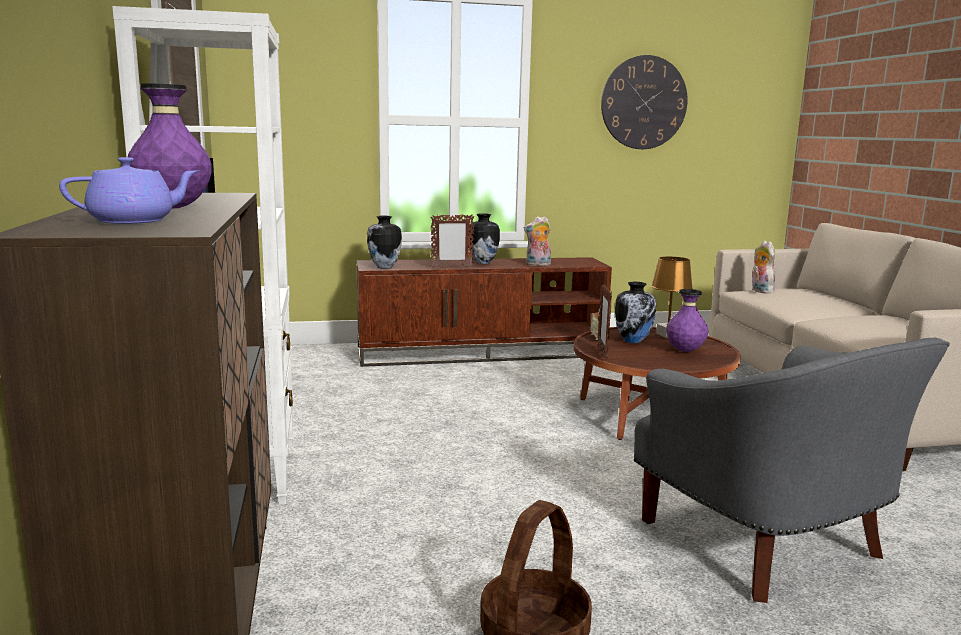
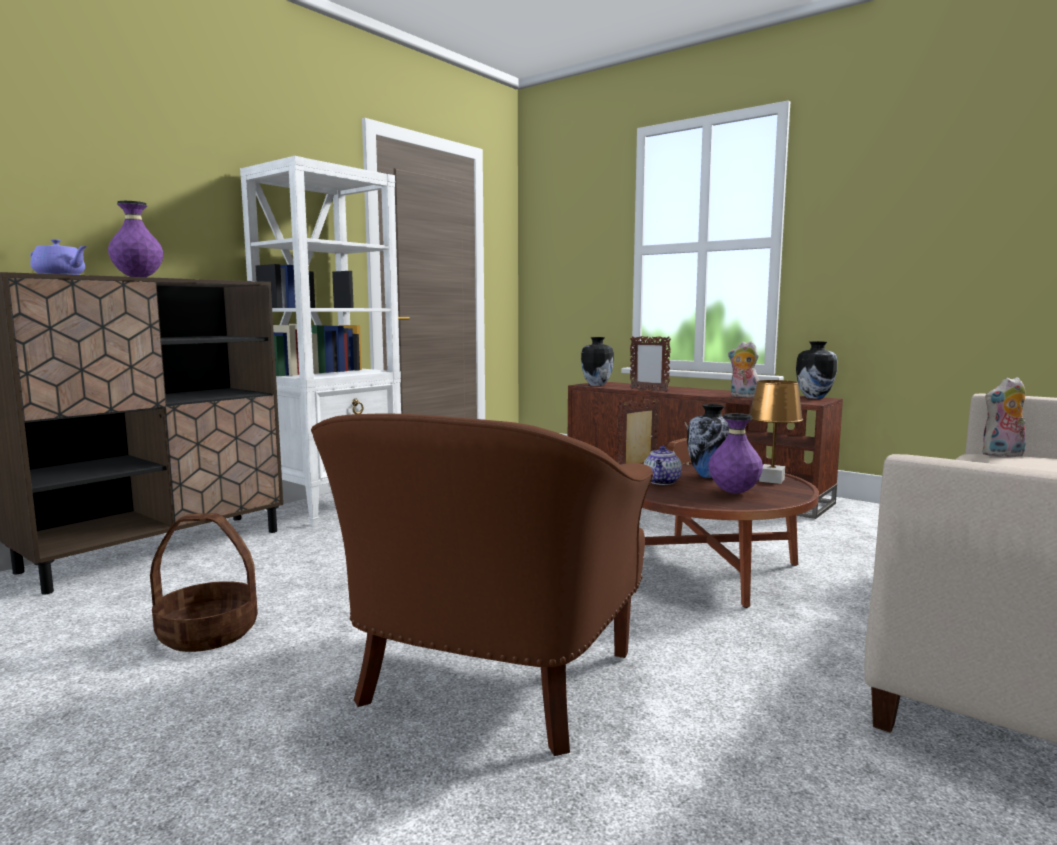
camera: 50 degrees right, 5 degrees down
(482, 262) = (695, 390): vase -> vase (814, 397)
(630, 354) = (662, 482): none -> teapot
(644, 102) = (941, 202): wall clock -> none
(760, 291) = (1003, 455): plush toy -> plush toy turned 135 degrees counterclockwise
(767, 545) = (490, 685): grey armchair -> brown armchair

